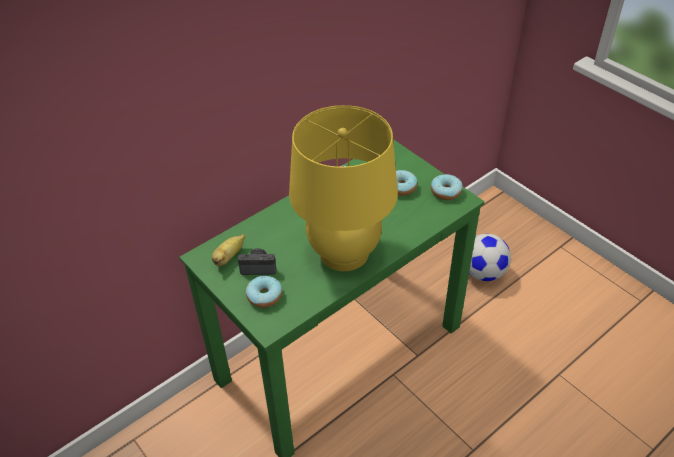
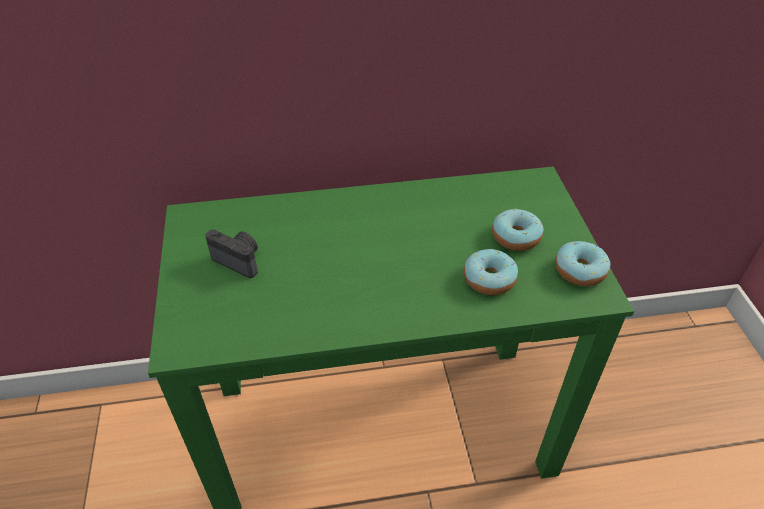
camera: 30 degrees right, 0 degrees up
(229, 257) = (218, 231): banana -> none
(264, 296) = (212, 301): donut -> donut (489, 279)
(344, 252) = (362, 292): yellow table lamp -> none
(483, 273) = (639, 417): football -> none

